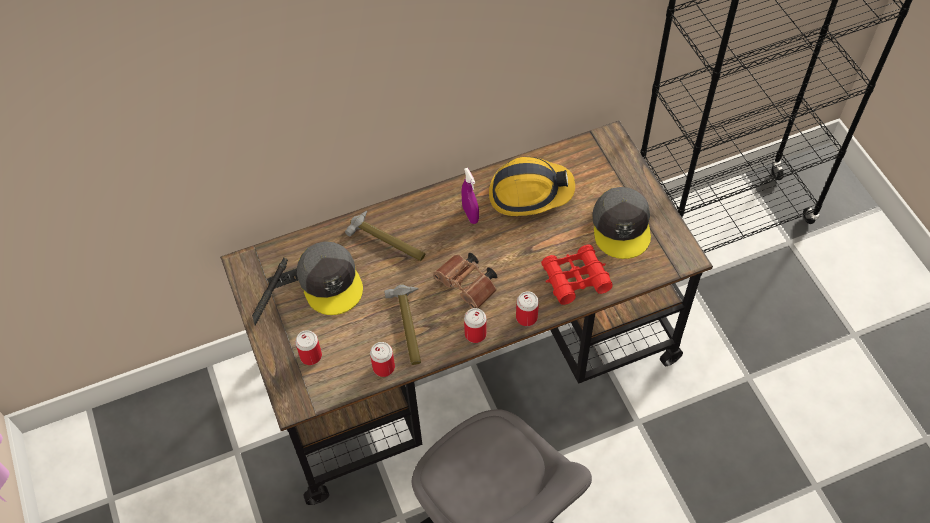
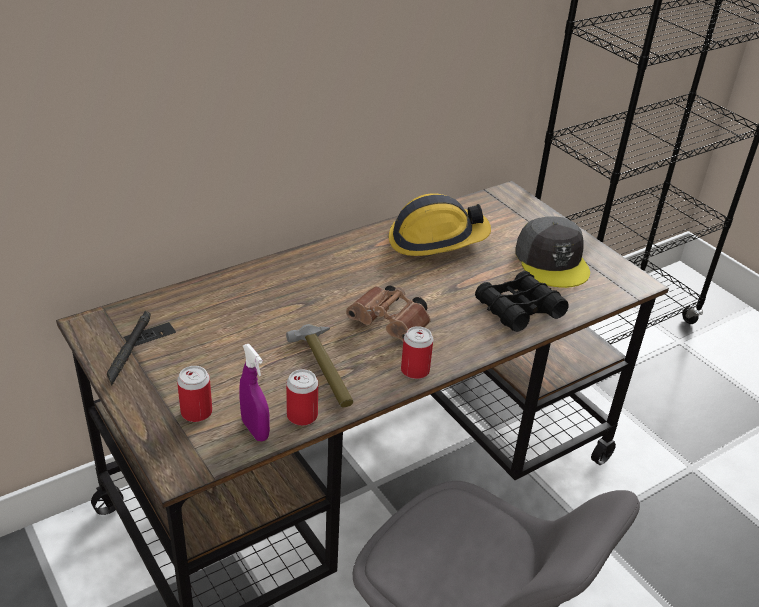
camera: 15 degrees left, 20 degrees down
(330, 281) = (211, 333): grey cap -> none
(387, 242) = (278, 291): hammer -> none
(470, 215) = (373, 262): purple spray bottle -> purple spray bottle (255, 430)
(526, 317) = (474, 349): can -> none
(575, 279) = (518, 309): red binoculars -> black binoculars

